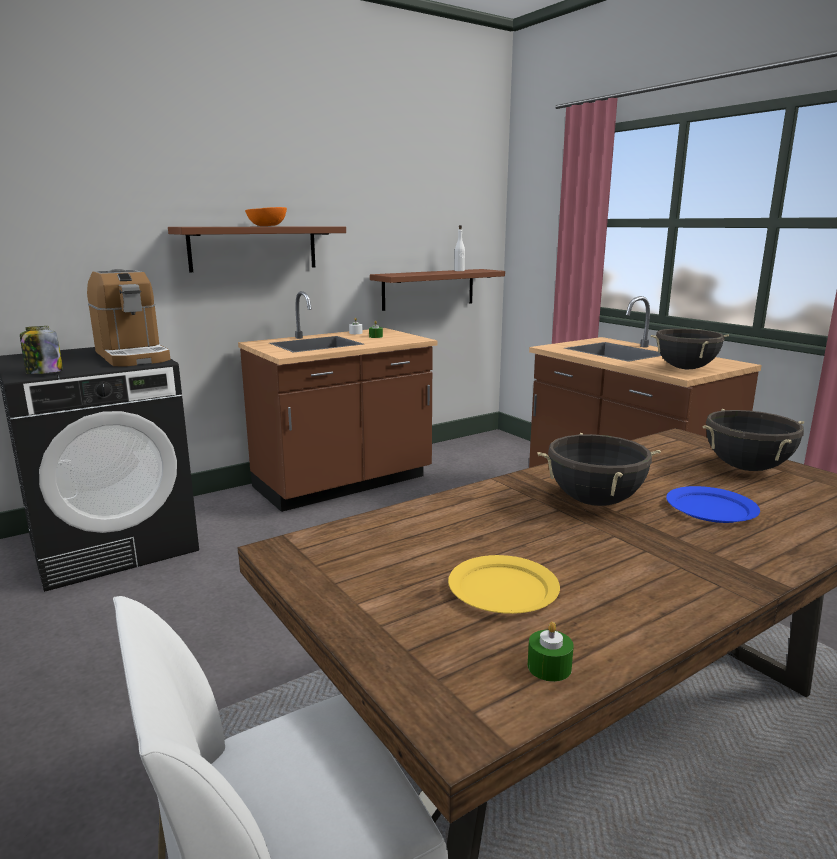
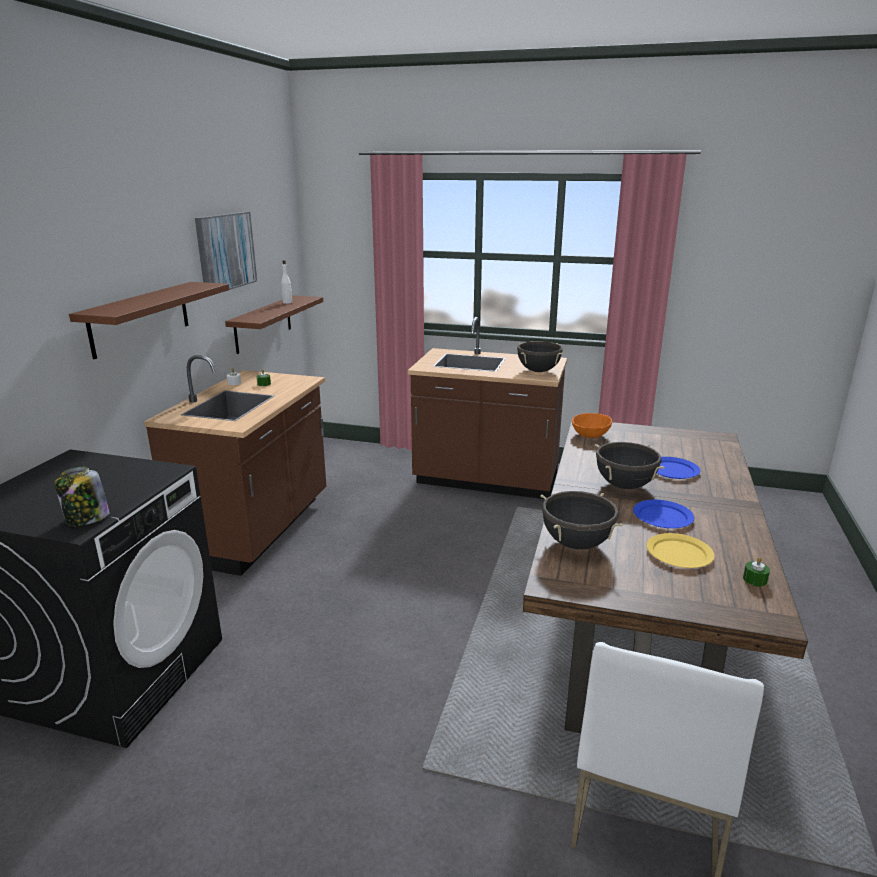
camera: 40 degrees left, 5 degrees up
(132, 356) = (119, 470): coffee machine -> none
(268, 226) = (165, 295): orange bowl -> orange bowl (590, 435)
(382, 206) = (225, 251): none -> picture
(575, 546) = (663, 516): none -> blue plate
(746, 468) = (645, 438): black cooking pot -> black cooking pot (576, 544)

